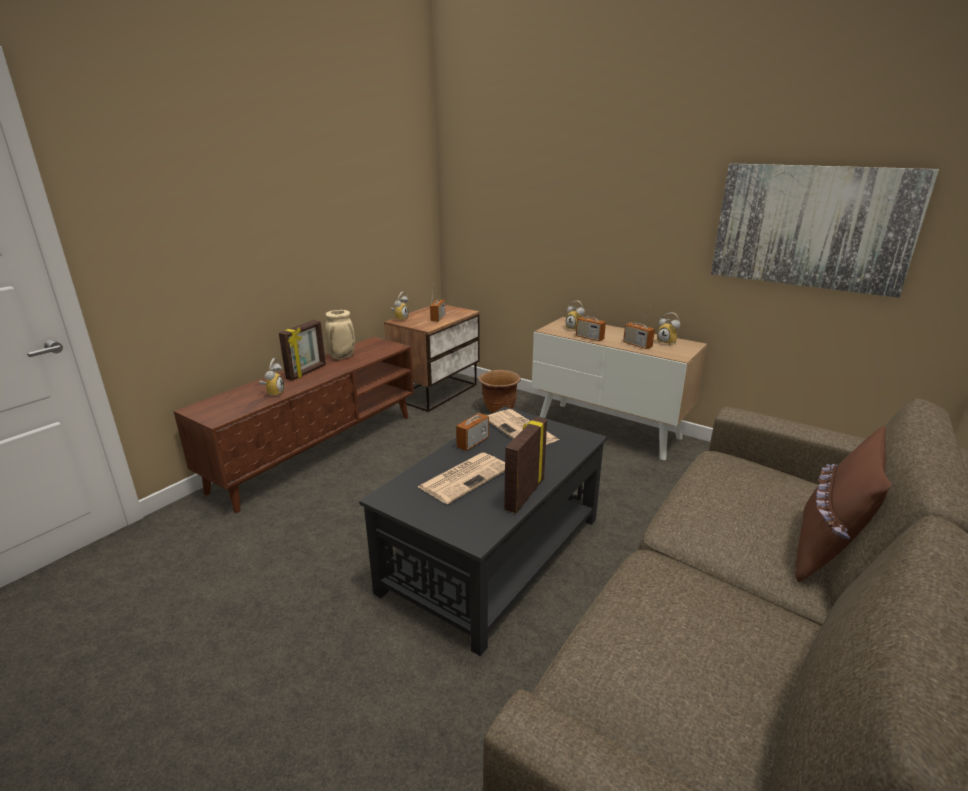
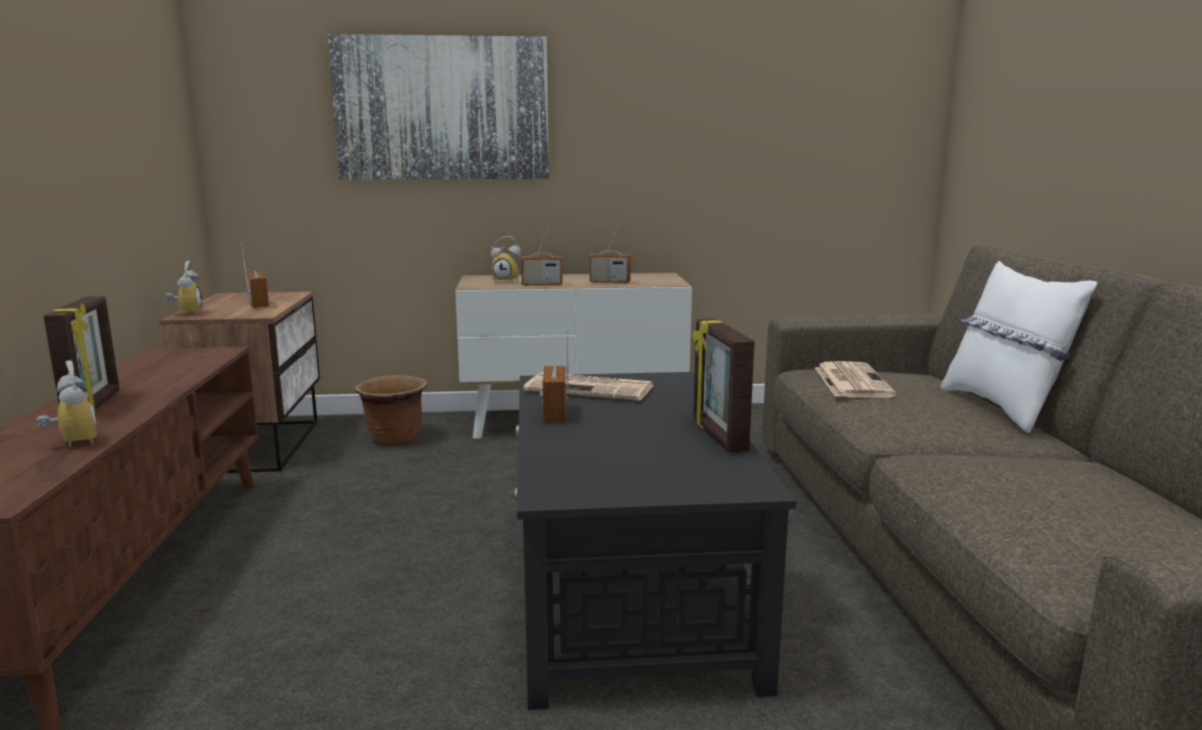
camera: 40 degrees left, 10 degrees down
(342, 356) = (134, 377): beige vase -> none
(465, 477) = (616, 443): newspaper -> newspaper (851, 381)
(668, 343) = (637, 277): alarm clock -> none
(812, 227) = (769, 112): picture -> picture (442, 109)
(825, 551) = (1002, 408): brown pillow -> white pillow

